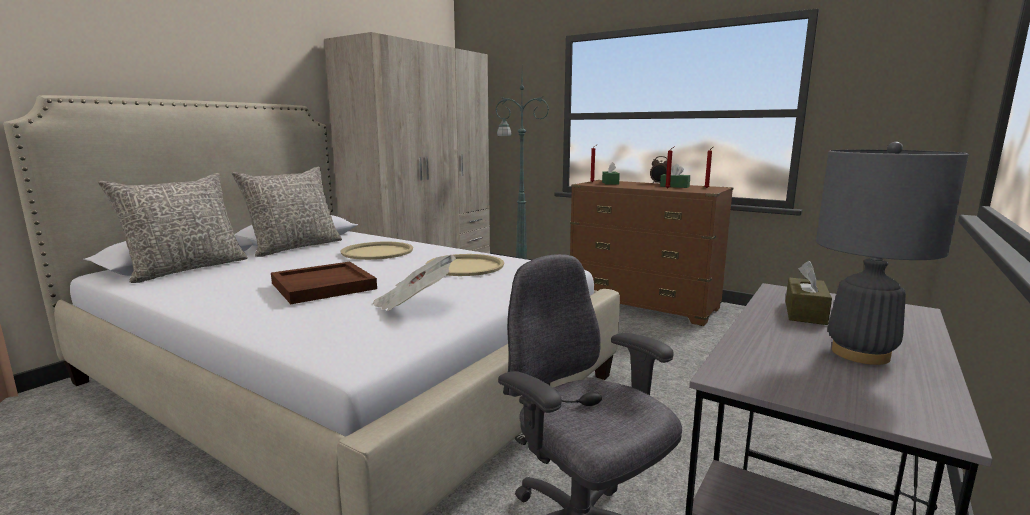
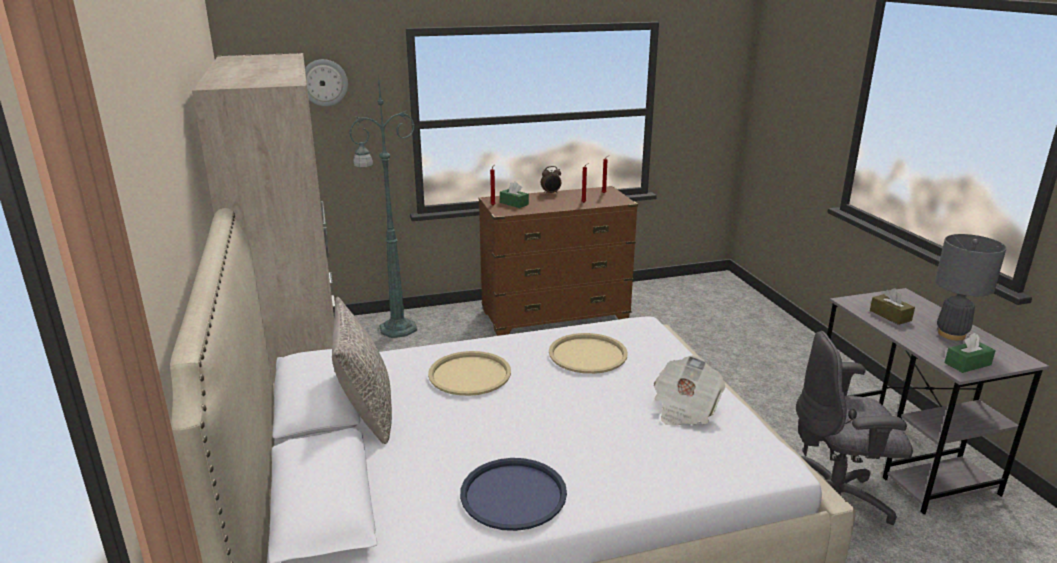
camera: 50 degrees left, 10 degrees up
(186, 269) = (380, 499): grey pillow -> none
(211, 290) = (513, 495): none -> blue tray
(323, 286) = (582, 433): brown tray -> none
(510, 81) = (324, 82): none -> wall clock
(674, 186) = (577, 196): green tissue box -> green tissue box (967, 364)

